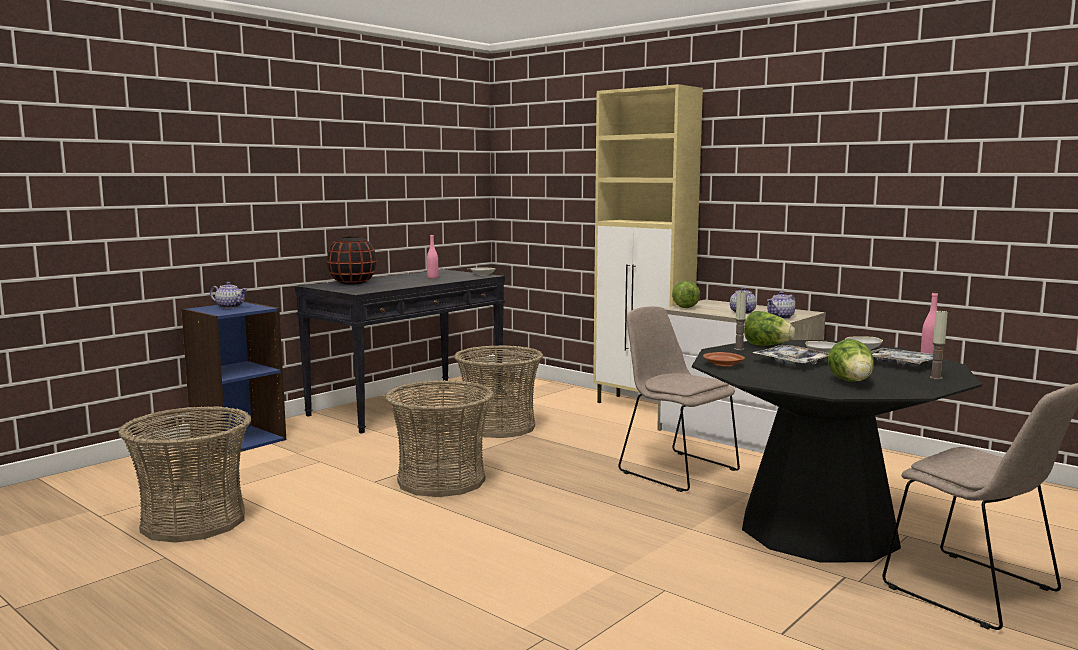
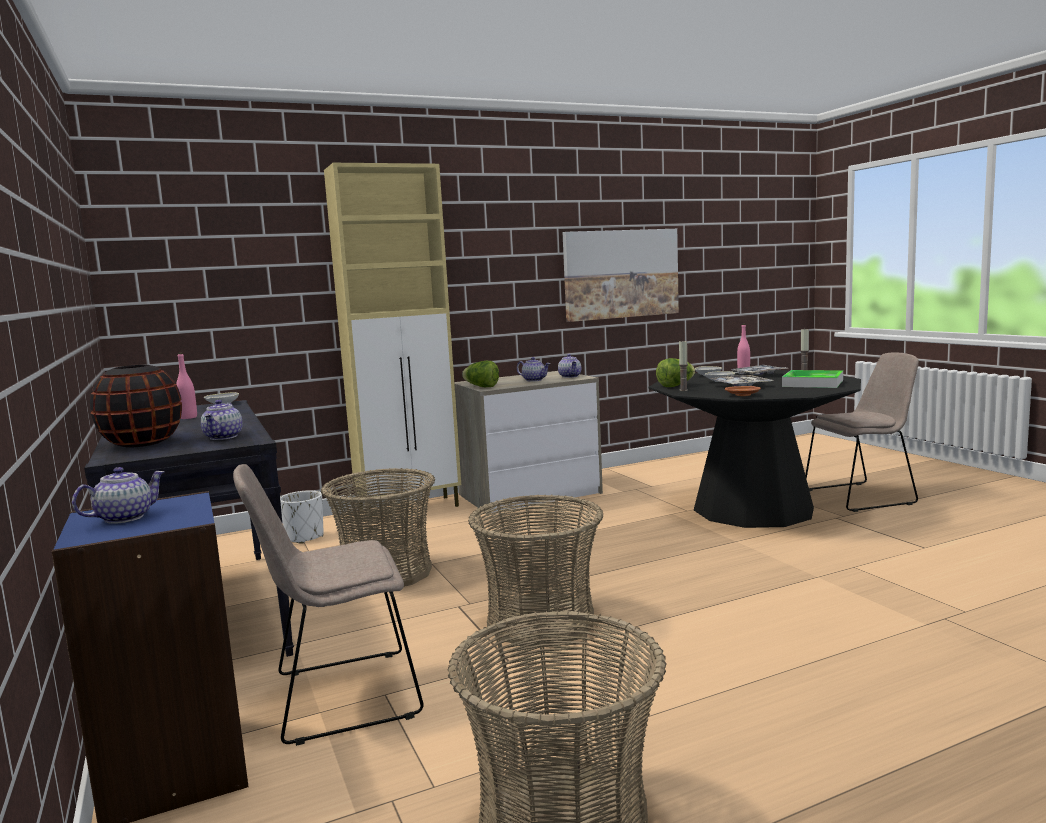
camera: 65 degrees left, 0 degrees up
(369, 288) = (224, 437): none -> teapot
(548, 395) = (305, 537): none -> white planter
(675, 470) = (600, 525): beige chair -> beige chair (340, 697)
(852, 382) = (812, 383): lettuce -> tray
(931, 205) = (621, 274): none -> picture

